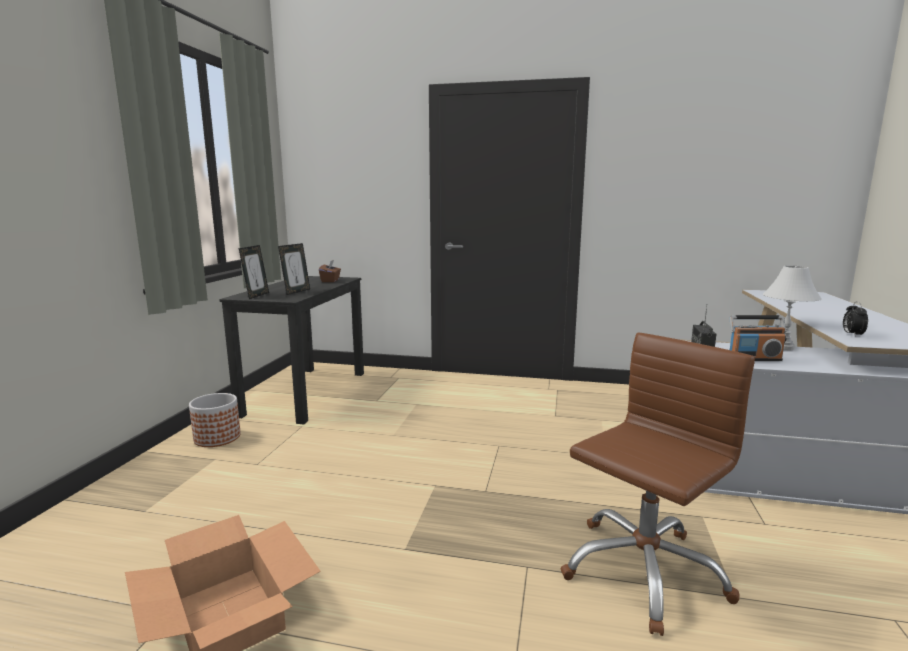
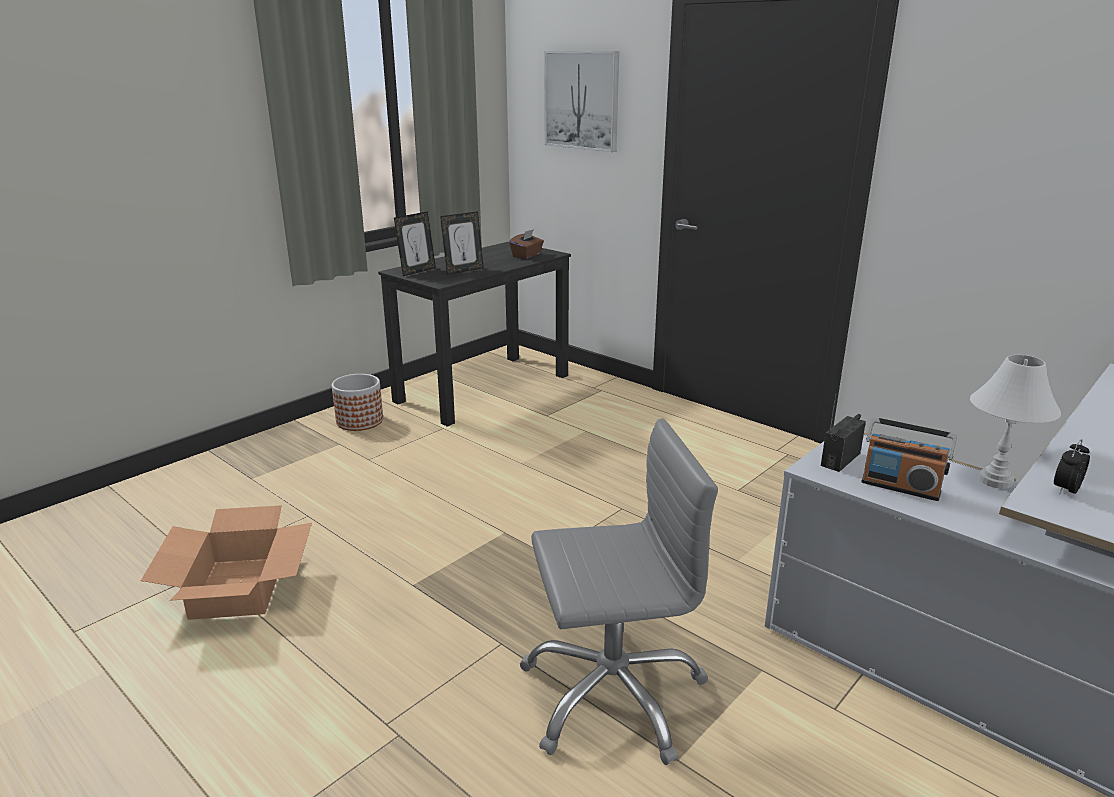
camera: 30 degrees right, 10 degrees up
(355, 165) = (582, 100): none -> picture
(643, 570) = (612, 693): brown office chair -> grey office chair

